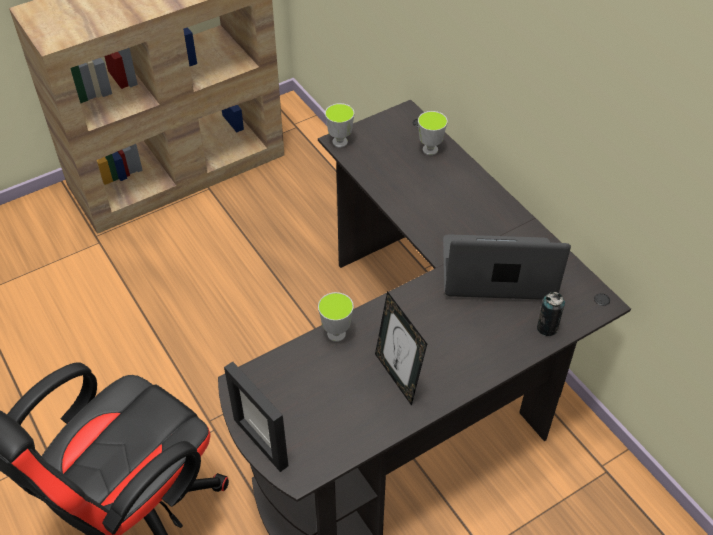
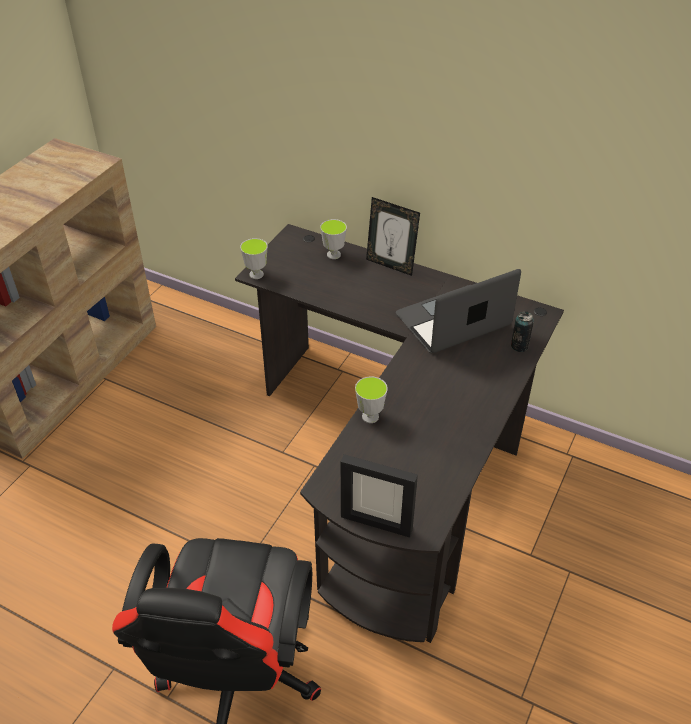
camera: 30 degrees left, 5 degrees down
(397, 376) = (442, 426): picture frame -> picture frame (390, 265)

